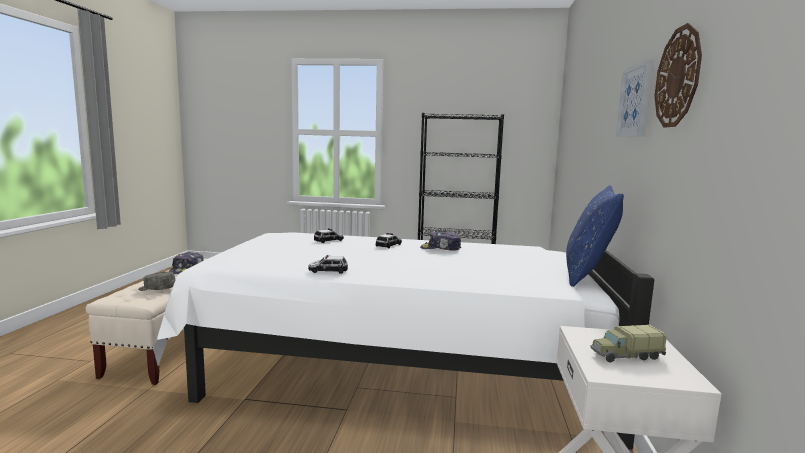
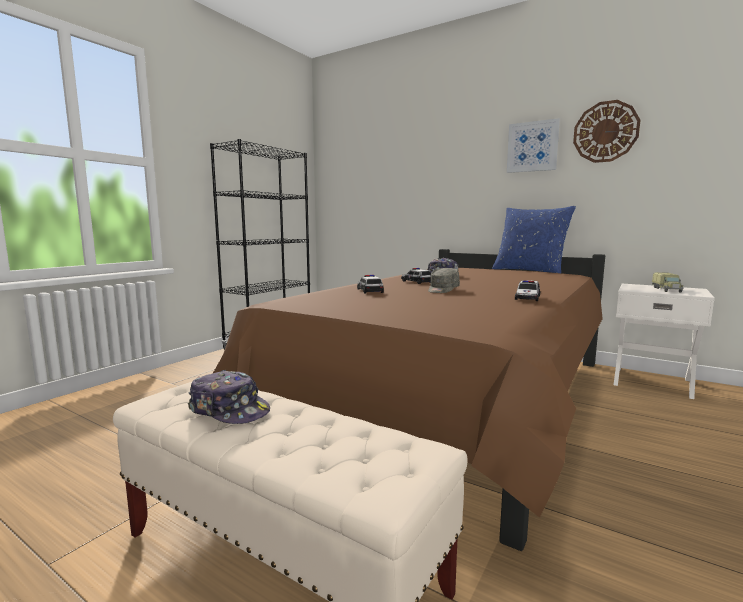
camera: 65 degrees left, 0 degrees up
(157, 289) = (356, 437): grey cap -> grey cap (442, 290)
(396, 364) = (454, 401): white bed -> brown bed

